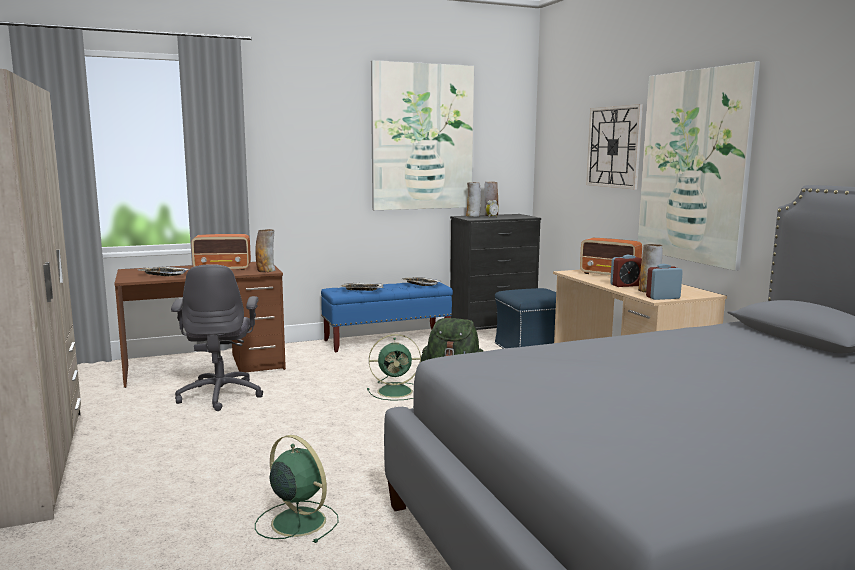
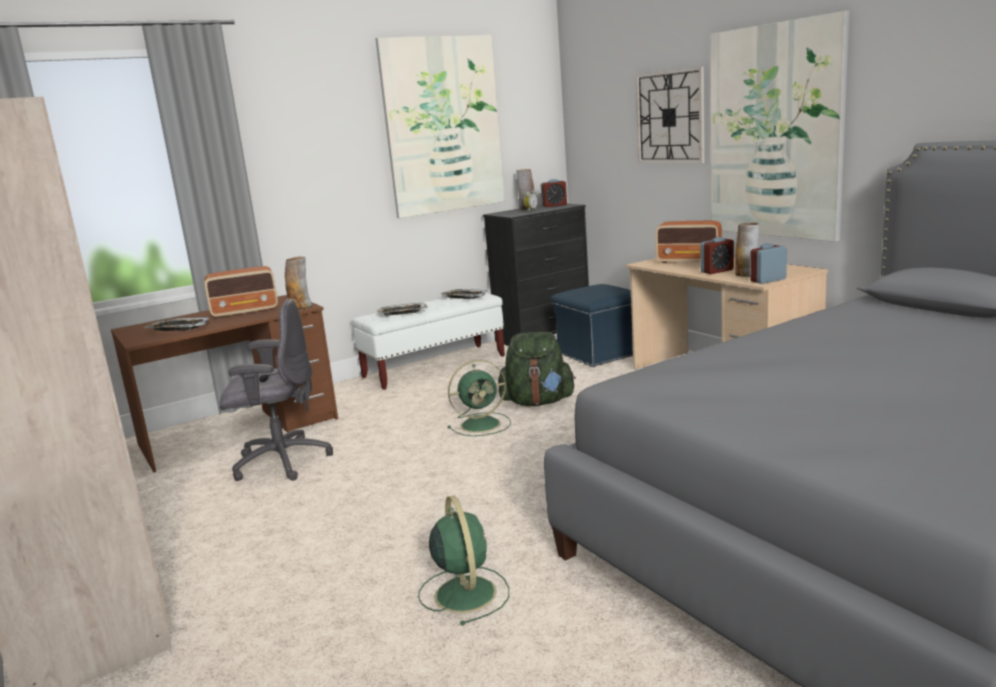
camera: 10 degrees left, 5 degrees up
(221, 395) = (280, 462): grey office chair -> grey office chair turned 75 degrees counterclockwise
(296, 521) = (464, 592): green fan -> green fan turned 45 degrees clockwise
(387, 340) = (435, 367): blue bench -> white bench
(473, 216) = (509, 211): vase -> none
(515, 215) = (554, 205): none -> alarm clock

